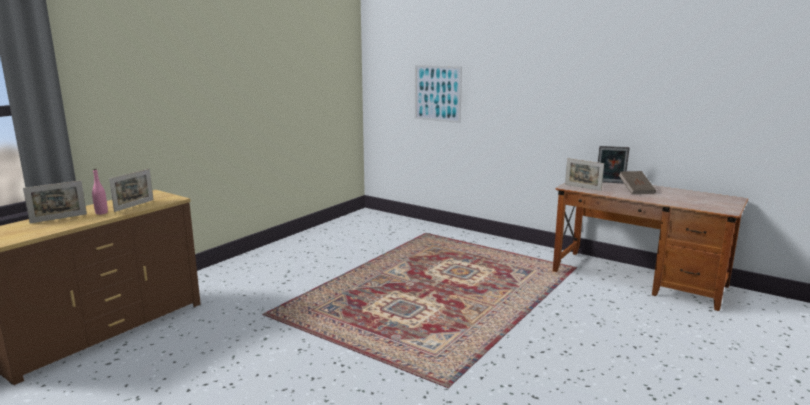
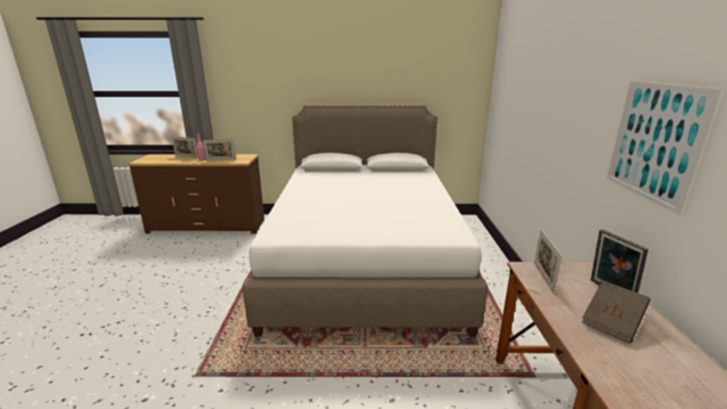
camera: 55 degrees right, 5 degrees up
(366, 269) = (364, 260): none -> white bed
(437, 93) = (521, 117): picture -> picture (654, 142)

